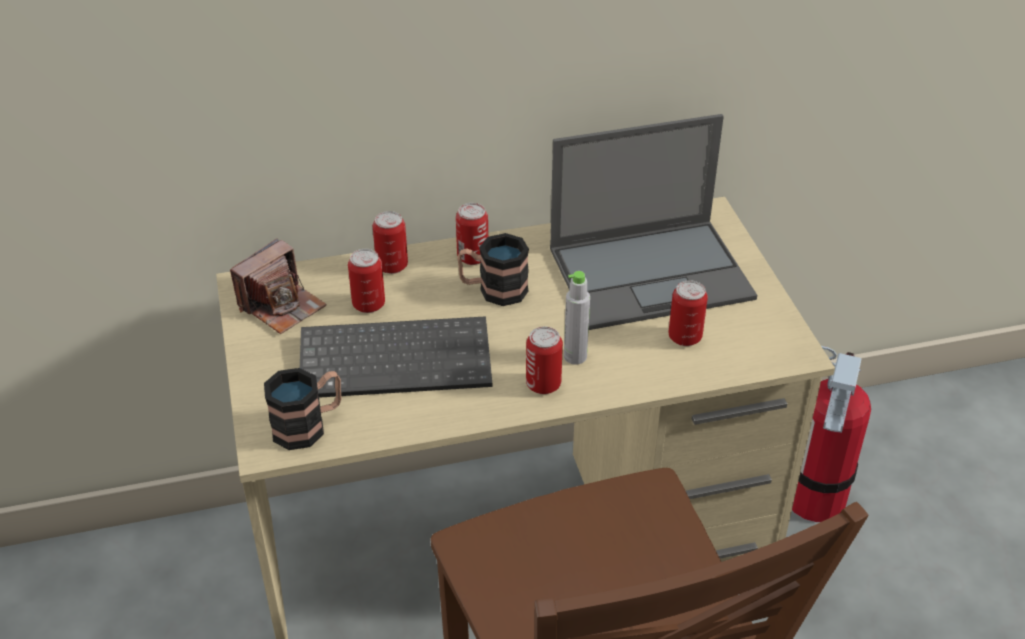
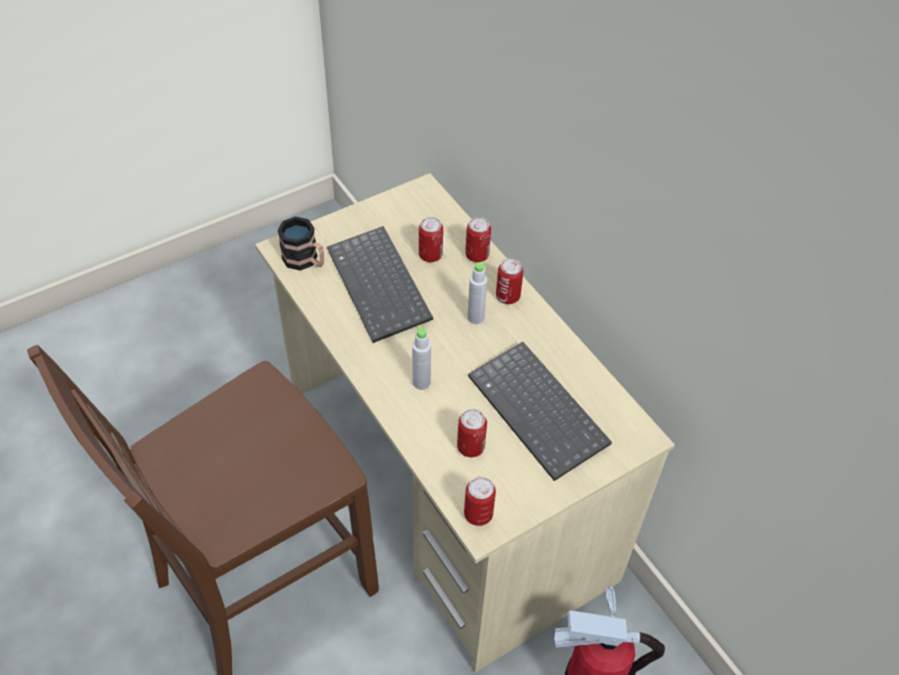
camera: 70 degrees right, 10 degrees up
(282, 306) = (410, 213): camera -> none
(493, 290) = (475, 318): mug -> grey bottle
(543, 384) = (385, 371): can -> can (478, 514)
(652, 273) = (540, 411): laptop -> keyboard

